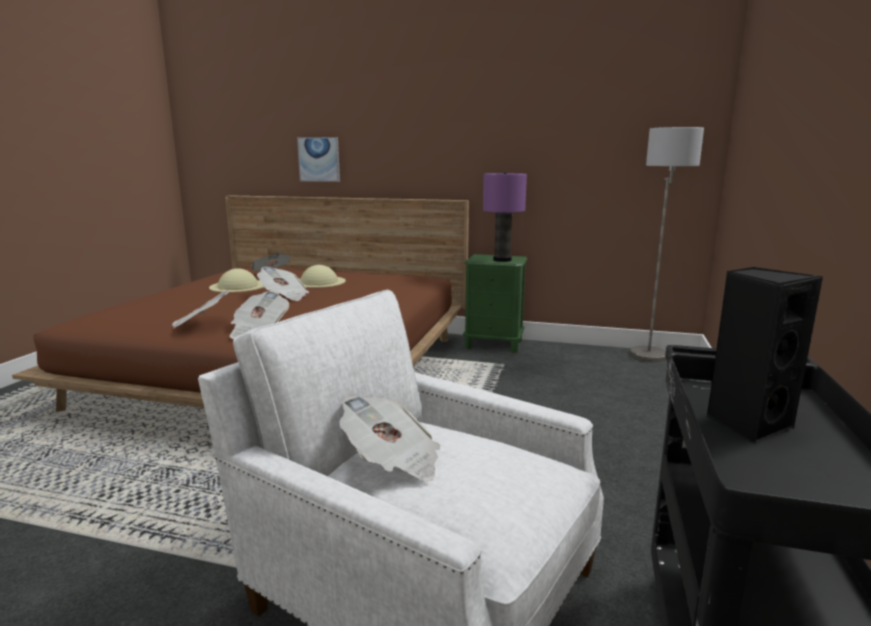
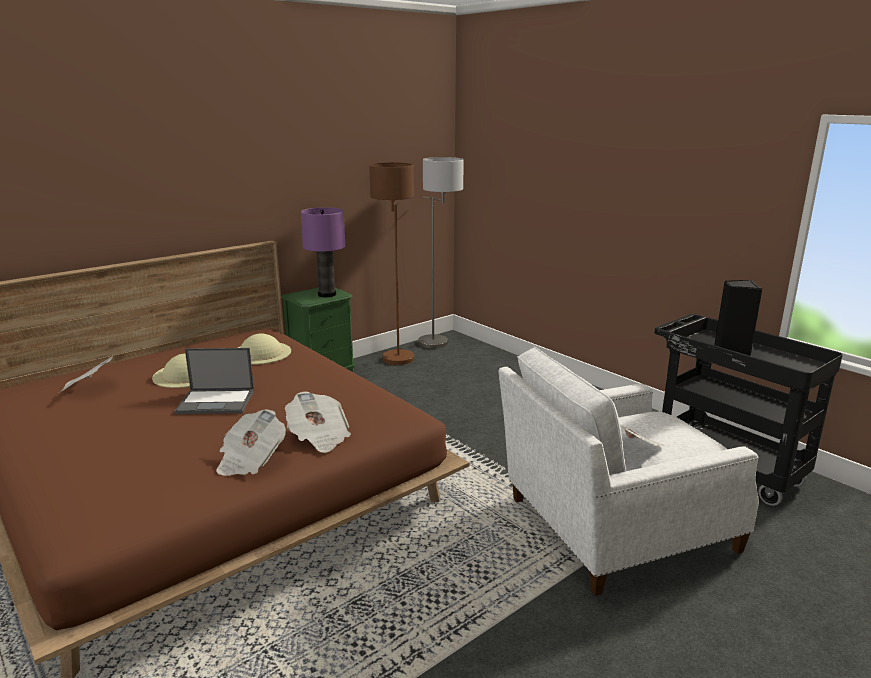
camera: 55 degrees left, 5 degrees up
(238, 286) = (114, 415): beige hat -> beige hat (261, 353)
(284, 296) = (217, 401): newspaper -> laptop
(319, 159) = (72, 218): picture -> none
(576, 356) = (396, 362): none -> brown floor lamp

